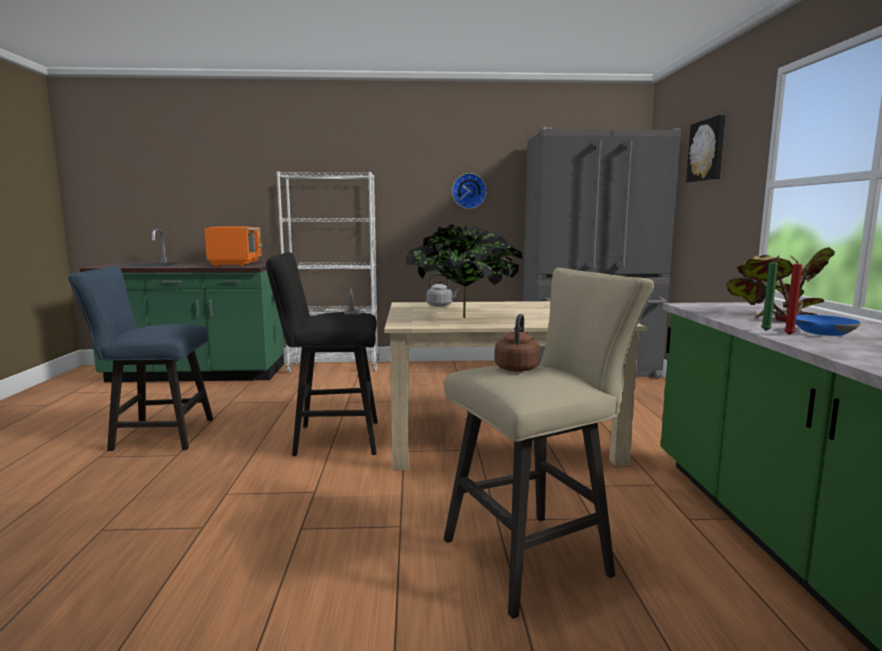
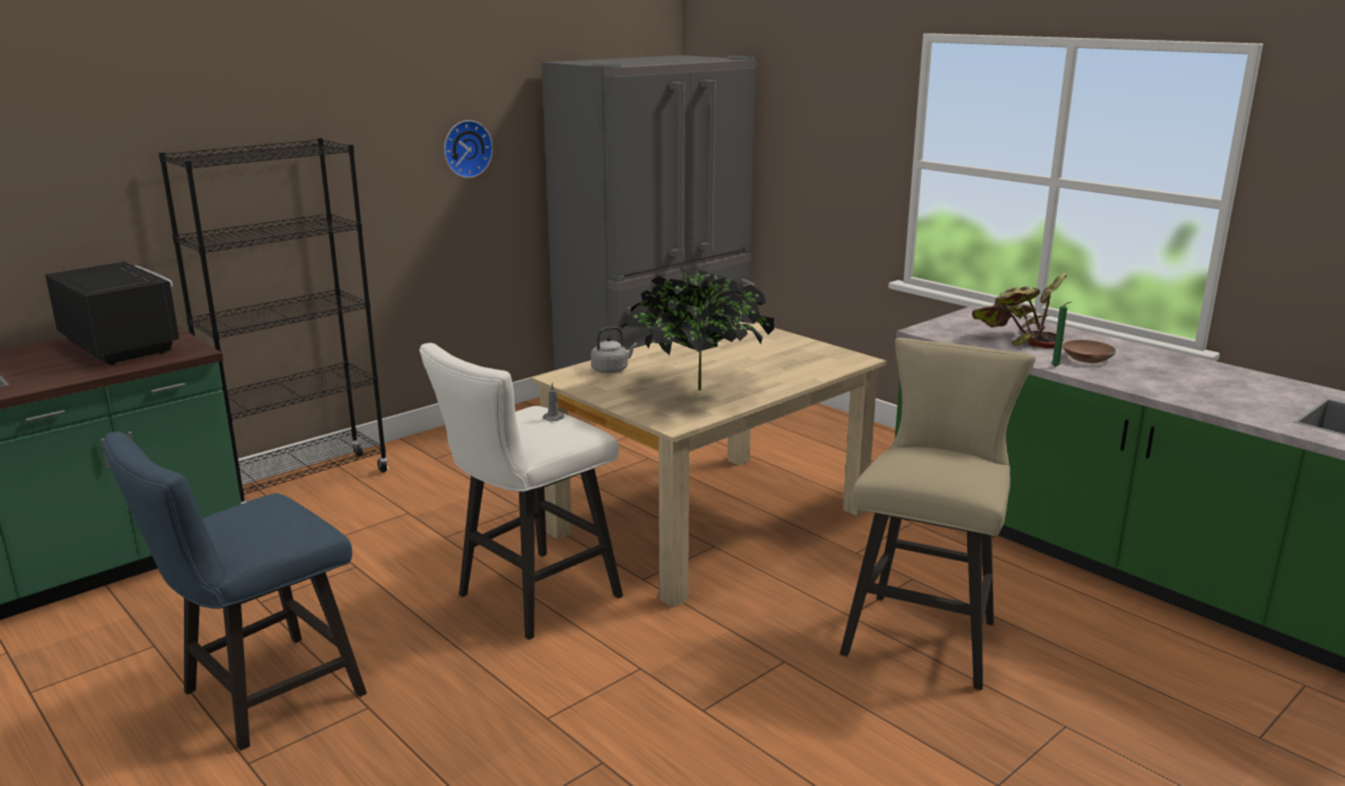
camera: 40 degrees left, 10 degrees up
(237, 263) = (121, 346): orange microwave -> black microwave
(330, 439) = (529, 599): black stool -> white stool
(334, 367) = (304, 484): white bookcase -> black bookcase
(517, 368) = (926, 461): brown kettle -> none
(707, 150) = (808, 98): picture -> none
(787, 334) = (1075, 368): red candle -> none
(822, 332) = (1086, 358): blue bowl -> brown bowl

